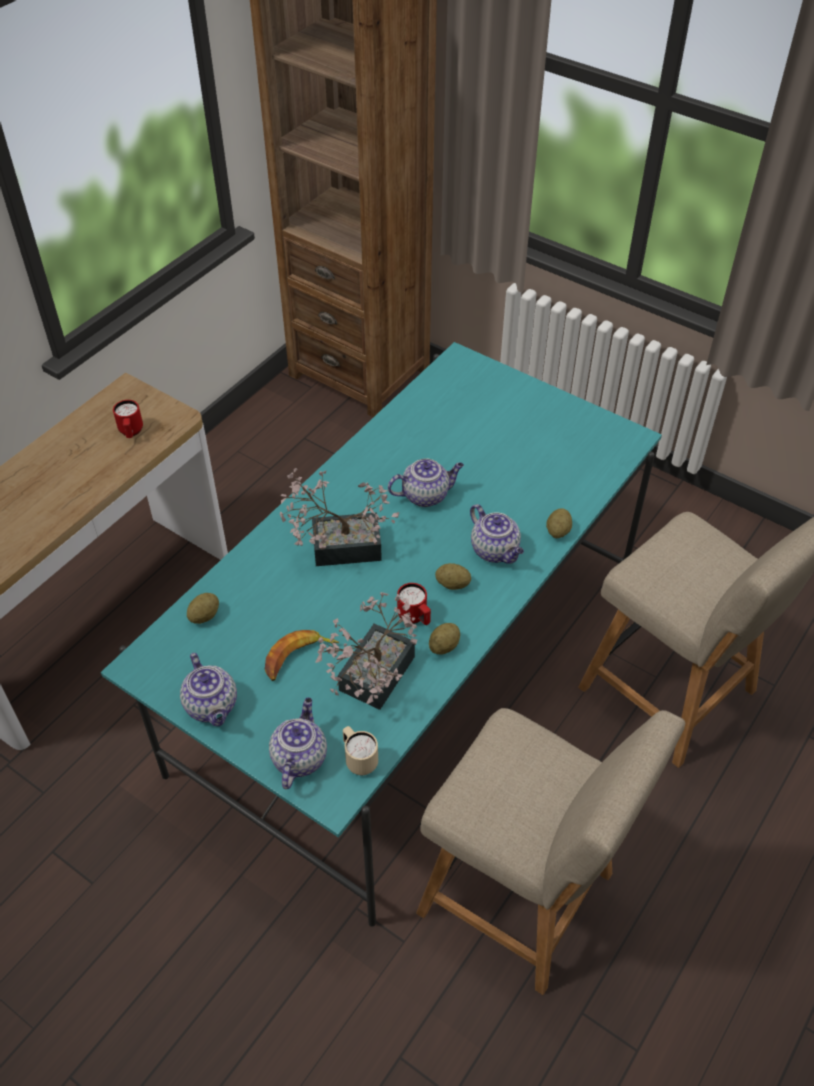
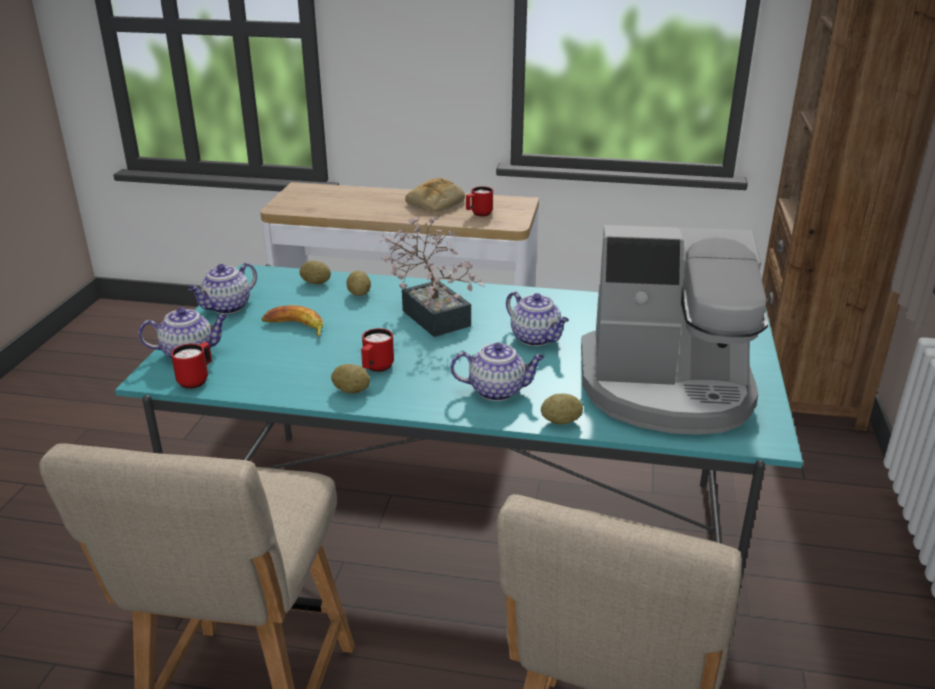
camera: 65 degrees right, 20 degrees down
(69, 455) = (435, 203): none -> bread
(359, 760) = (197, 380): beige mug -> red mug
(371, 680) = (289, 364): potted plant -> none
(452, 584) = (433, 377): potato -> potato (359, 294)
(495, 551) = (498, 390): teapot -> teapot turned 120 degrees counterclockwise
(544, 454) = (667, 388): none -> coffee machine

